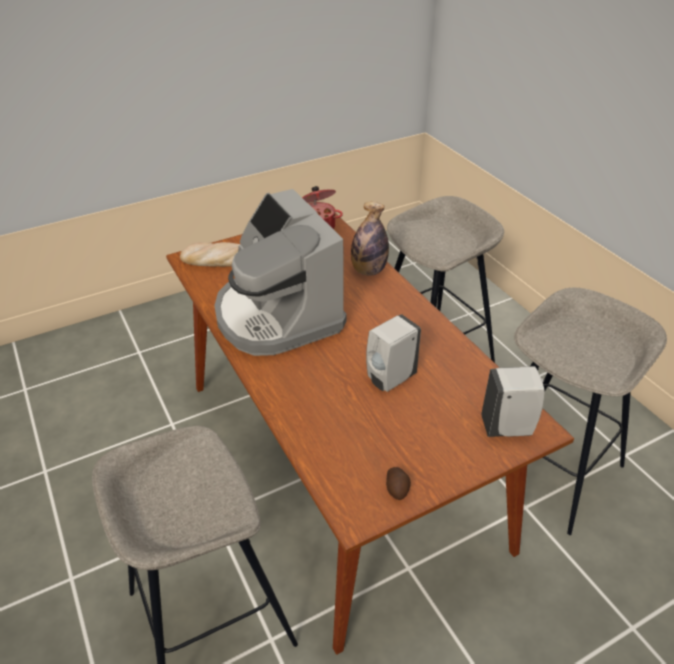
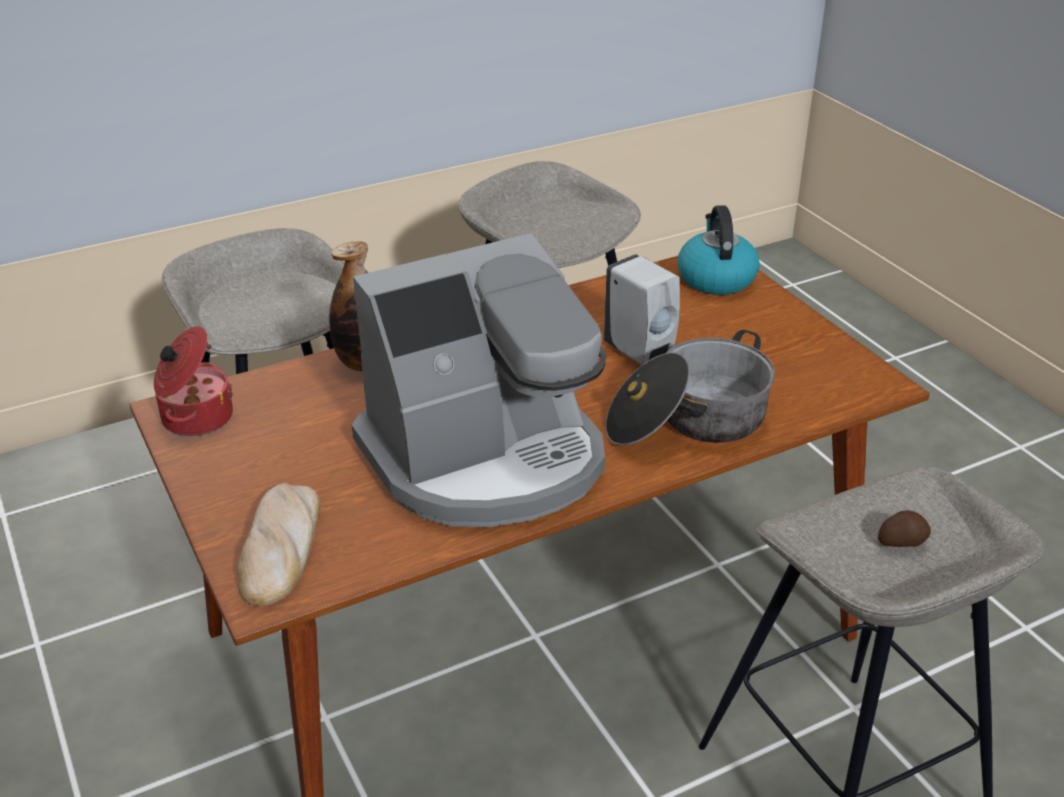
camera: 90 degrees left, 5 degrees down
(309, 397) = (688, 421): none -> cooking pot
(397, 488) = (831, 355): potato -> potato (901, 541)
(508, 427) = (715, 278): white soap dispenser -> kettle

